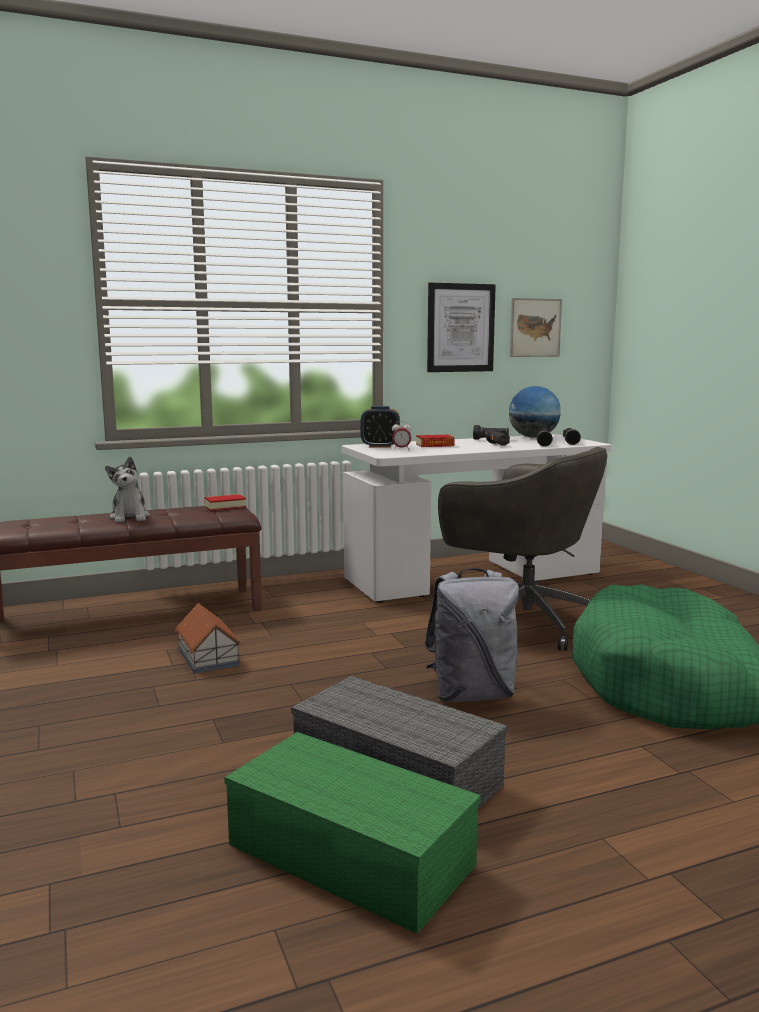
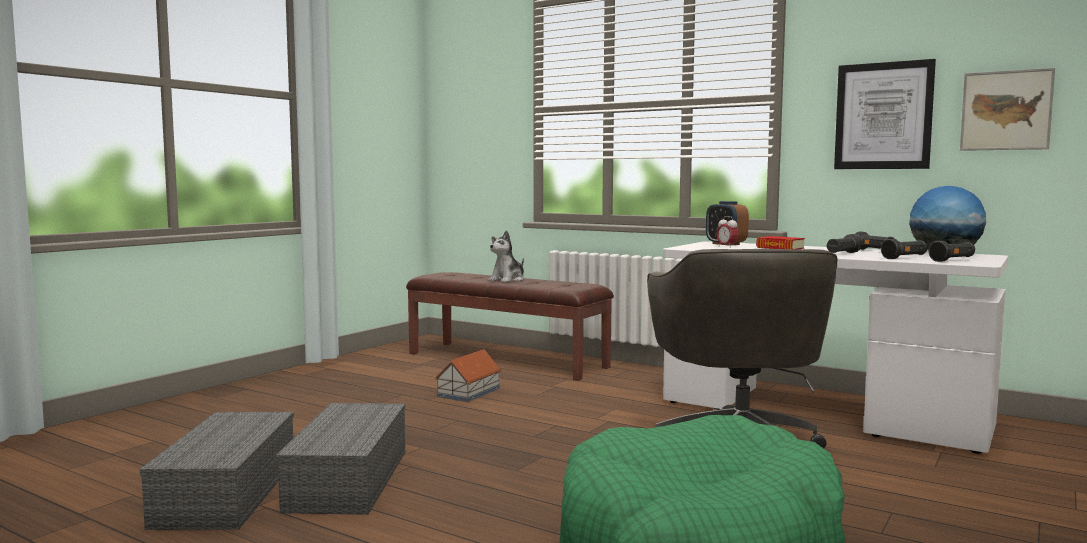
camera: 55 degrees right, 5 degrees down
(225, 507) = (582, 284): book -> none
(345, 855) = (226, 491): green storage box -> grey storage box
(472, 694) = (526, 471): grey backpack -> none

